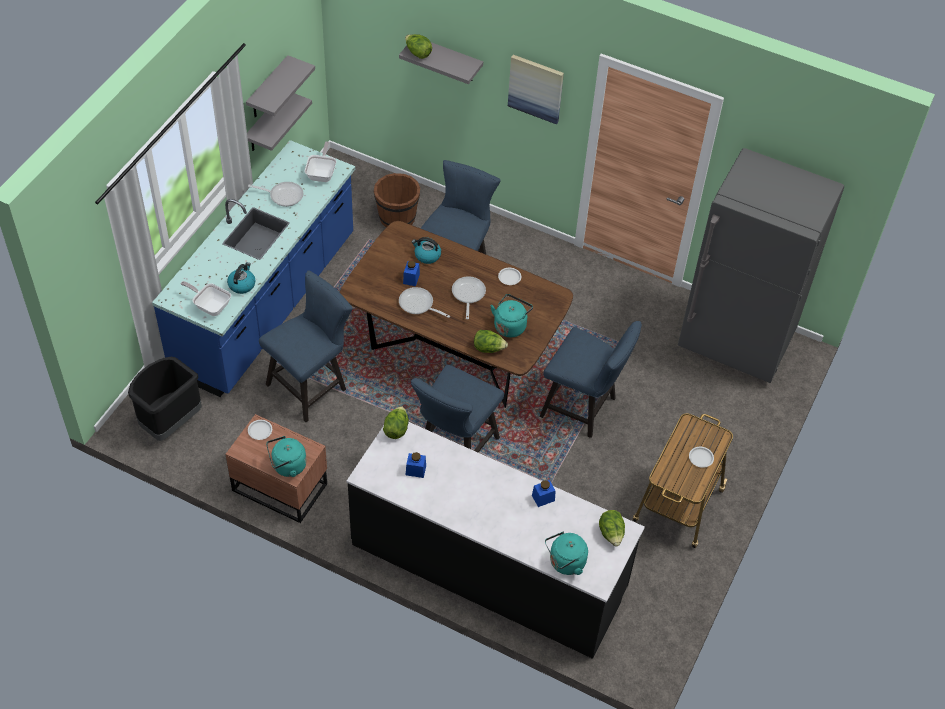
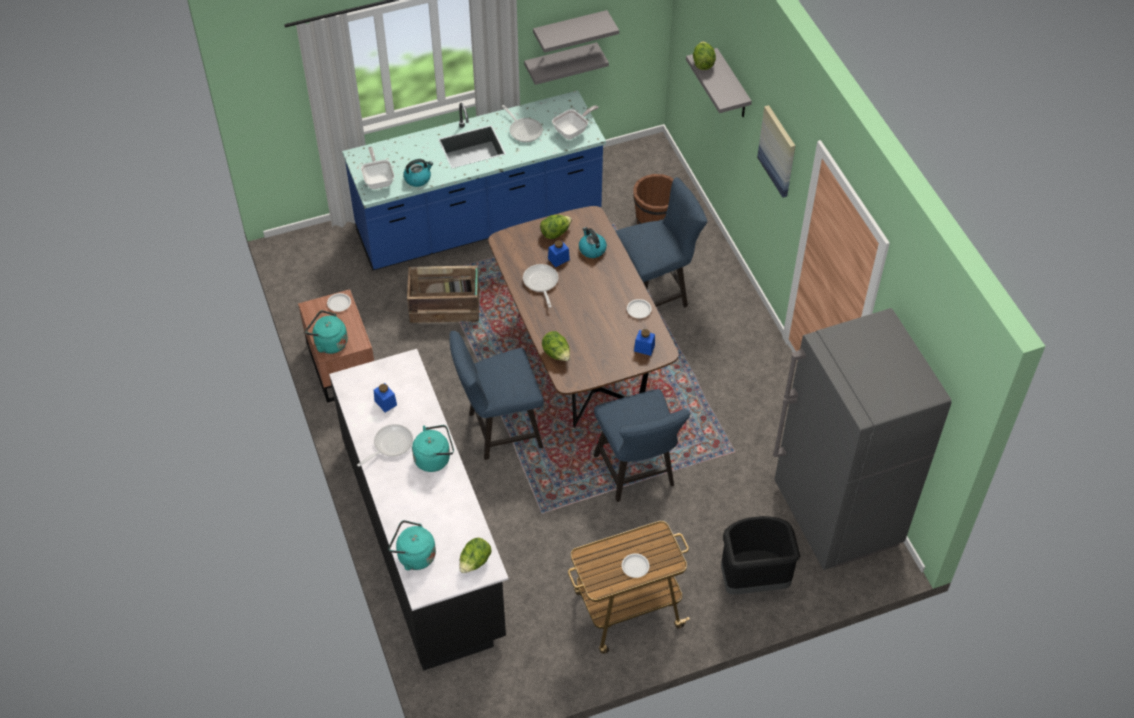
camera: 45 degrees right, 0 degrees up
(169, 422) = (319, 265): black trash can -> black trash can (752, 579)
(311, 385) = (446, 306): blue chair -> crate
(396, 429) = (407, 362): lettuce -> lettuce (555, 233)
(468, 295) = (589, 301): frying pan -> frying pan (390, 445)
(510, 325) = (595, 348): turquoise kettle -> turquoise kettle (434, 458)
(543, 498) = (455, 495): blue jar -> blue jar (644, 348)

